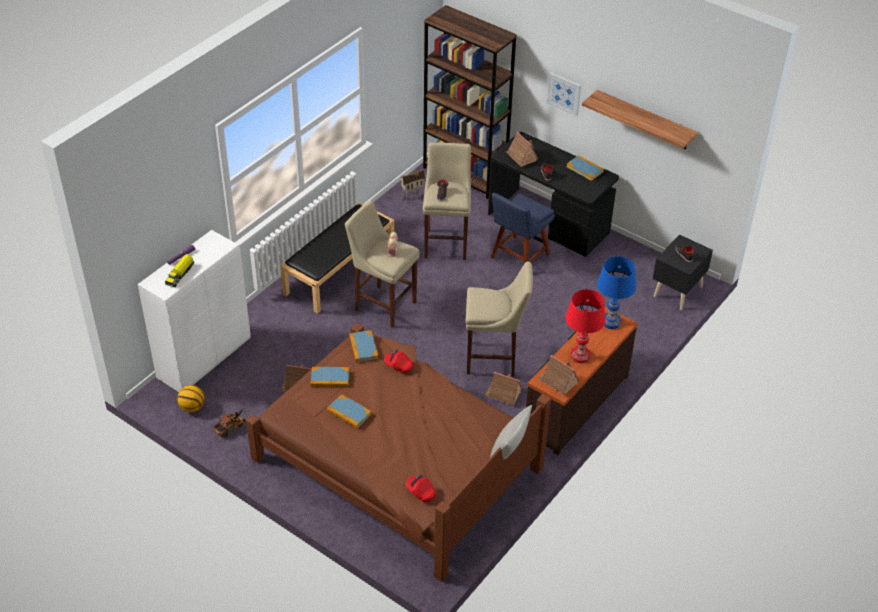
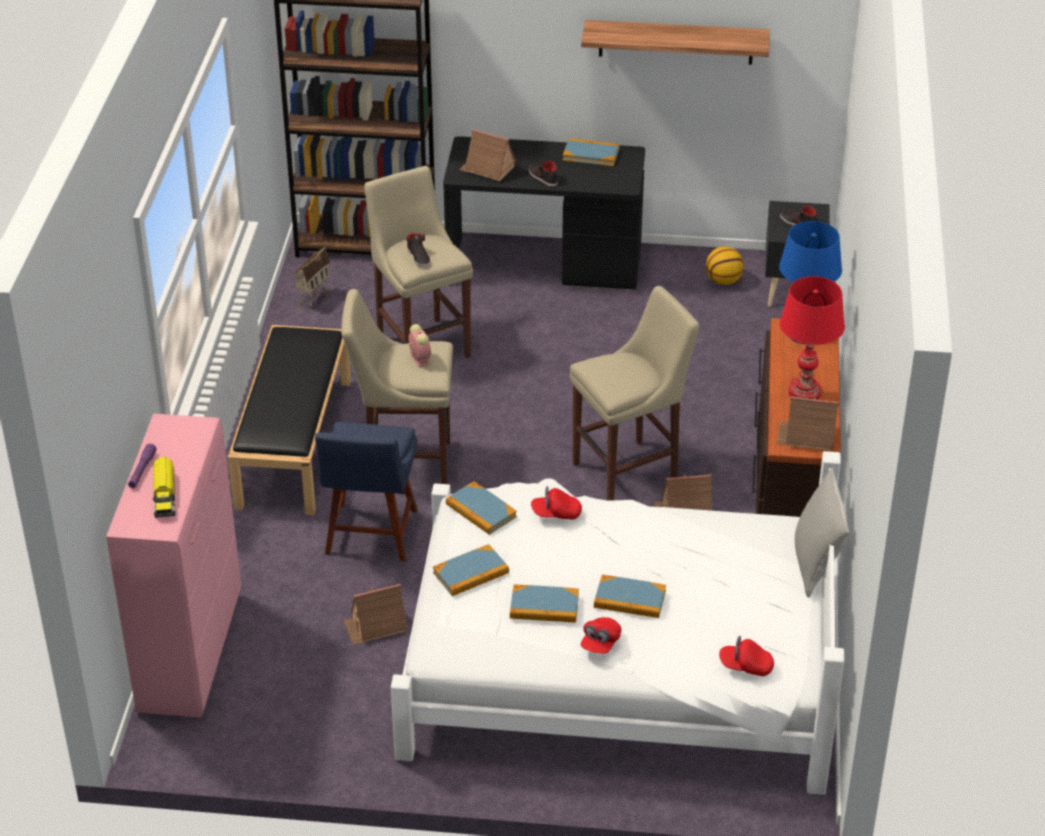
camera: 30 degrees left, 5 degrees down
(192, 407) = (234, 730): basketball -> basketball (723, 281)
(205, 358) = (191, 651): white cabinet -> pink cabinet
(232, 426) = (323, 729): toy truck -> none
(359, 445) = (600, 643): none -> red cap
(394, 429) = (629, 599): none -> book
(396, 461) = (616, 665): brown bed -> white bed
(518, 257) = (542, 325): blue chair -> blue chair (370, 535)
(564, 93) = (525, 46): picture -> none

